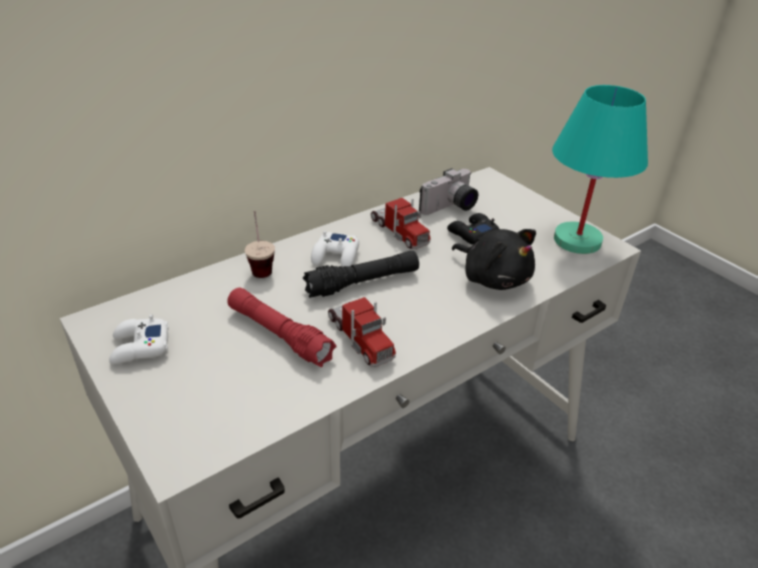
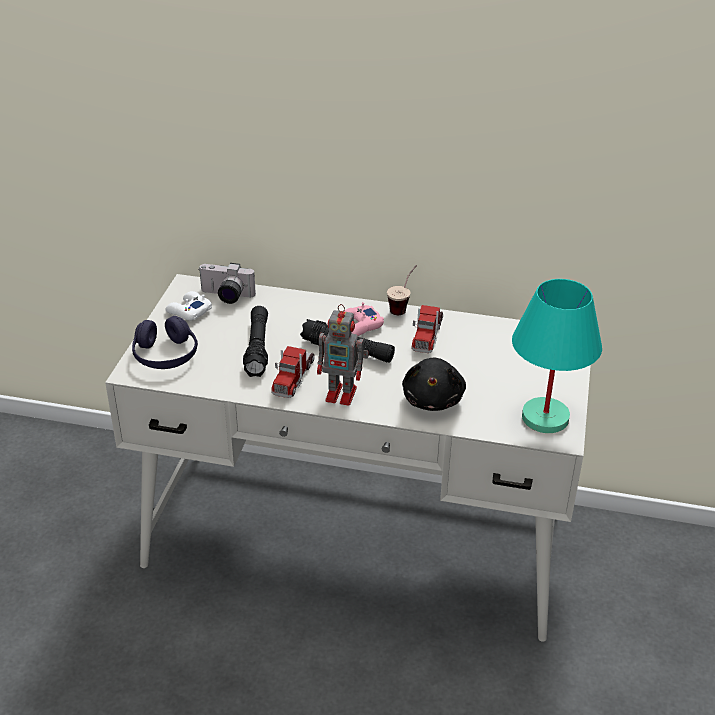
camera: 50 degrees right, 0 degrees up
(189, 412) = (166, 355): none -> purple headphones
(261, 265) = (309, 305): cup -> cup (403, 307)
(279, 335) = (257, 348): red flashlight -> black flashlight
(336, 256) = (360, 325): white game controller -> pink game controller
(426, 322) = (343, 394): none -> toy robot
(450, 208) = (495, 340): camera -> camera (226, 296)
(472, 234) = (475, 366): black game controller -> none

